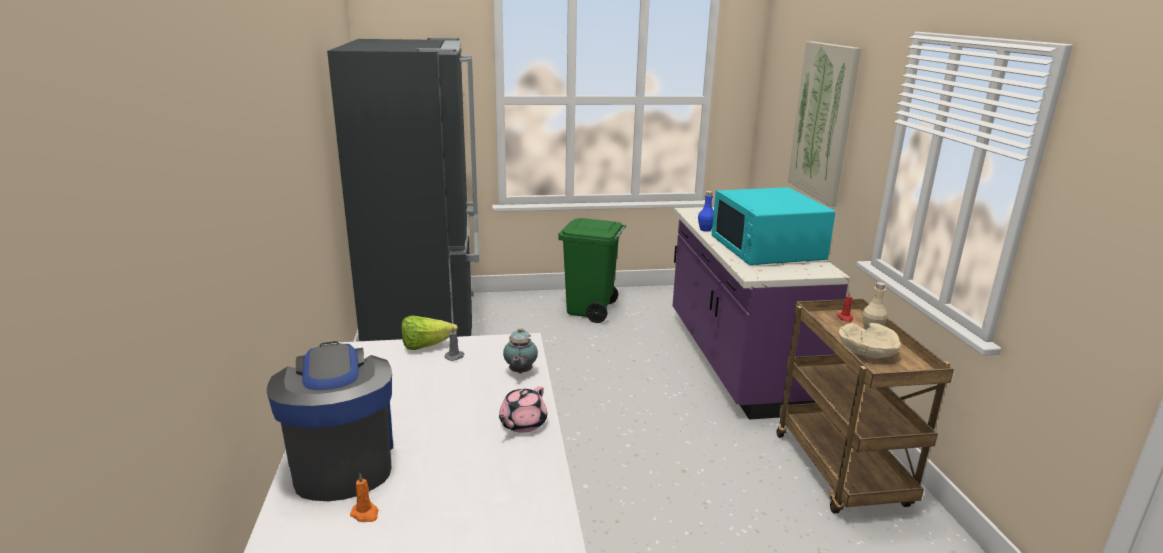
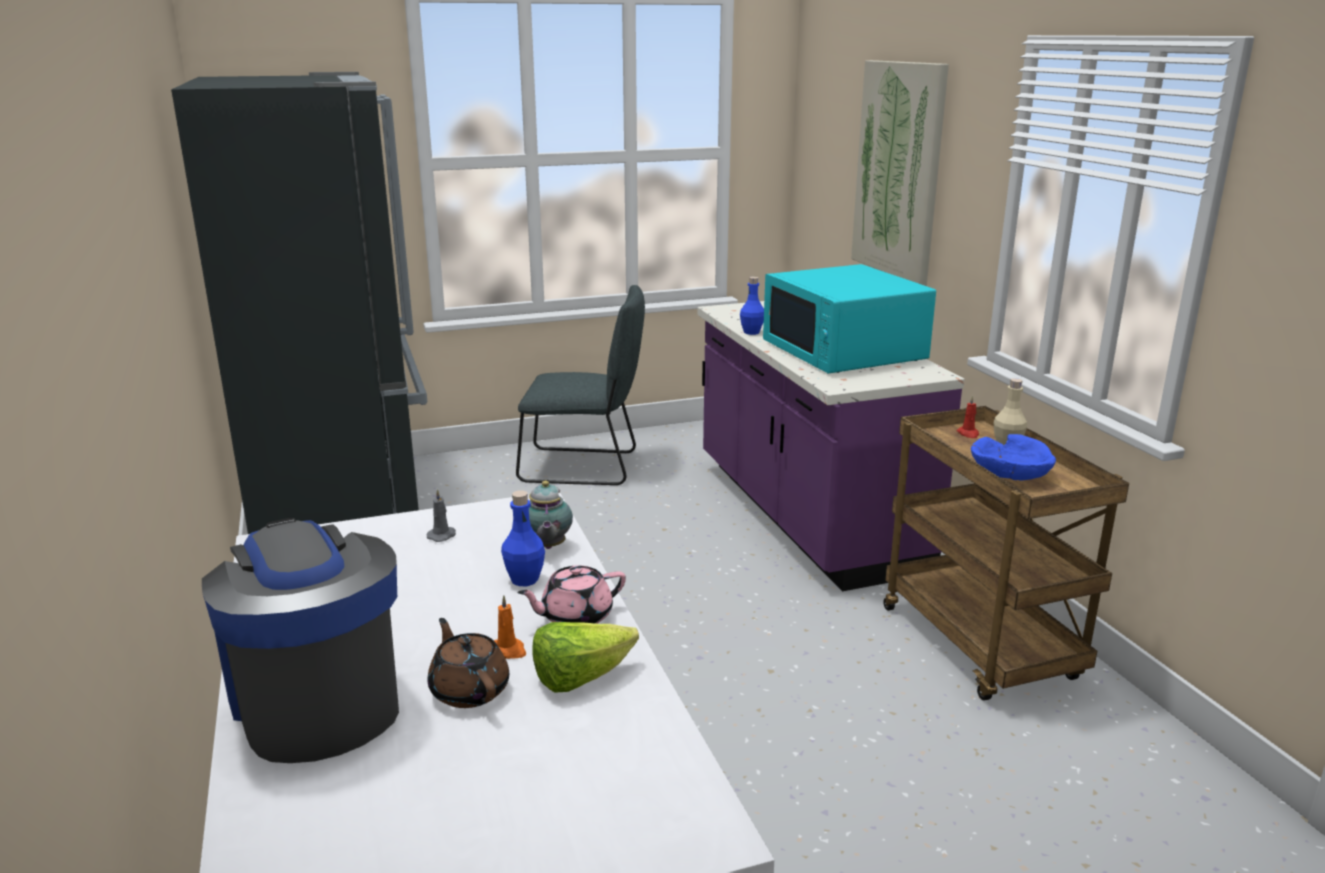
camera: 10 degrees left, 0 degrees up
(365, 514) = (380, 771): orange candle -> orange candle (508, 651)
(425, 346) = (392, 525): lettuce -> lettuce (580, 678)
(438, 466) = (469, 690): none -> brown teapot
(497, 393) = (524, 579): none -> blue bottle
(522, 423) = (575, 617): pink teapot -> pink teapot turned 45 degrees clockwise
(590, 311) = (584, 467): green trash can -> grey chair
(867, 352) = (1011, 474): beige bowl -> blue bowl

